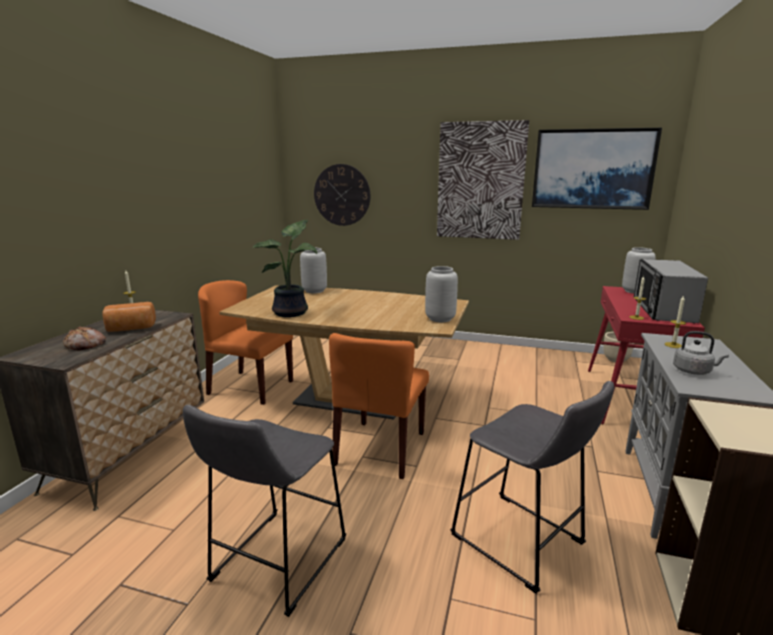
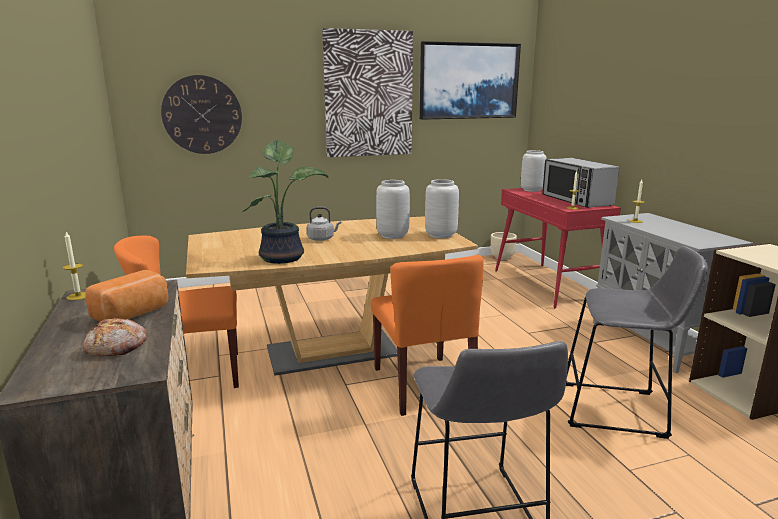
camera: 35 degrees left, 0 degrees up
(315, 291) = (255, 232): grey vase -> grey vase (393, 235)
(694, 371) = (679, 234): grey kettle -> grey kettle (322, 239)

